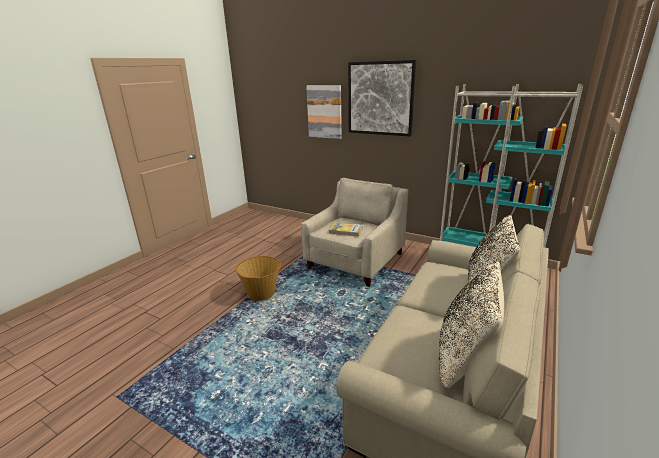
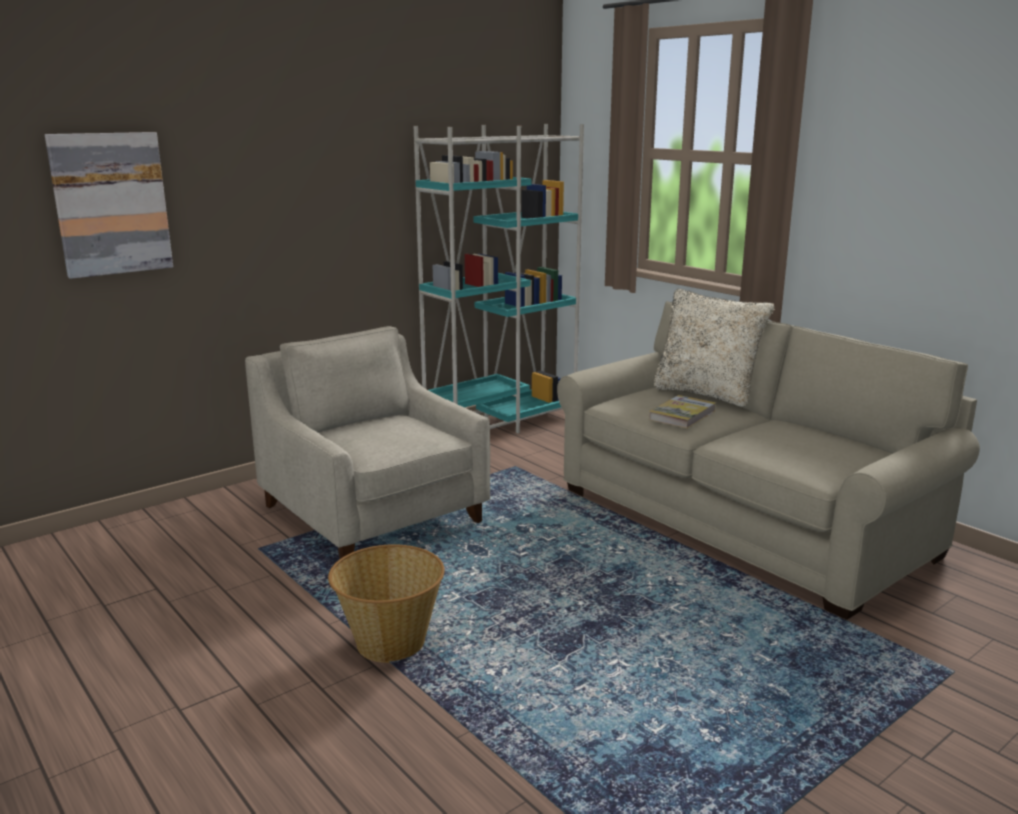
camera: 70 degrees left, 5 degrees down
(345, 231) = (403, 437): book -> book (682, 415)
(380, 98) = (260, 160): picture -> none
(464, 361) = (838, 436): beige pillow -> none

